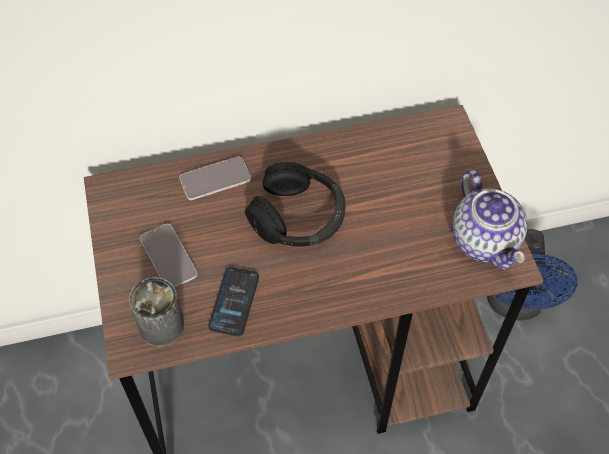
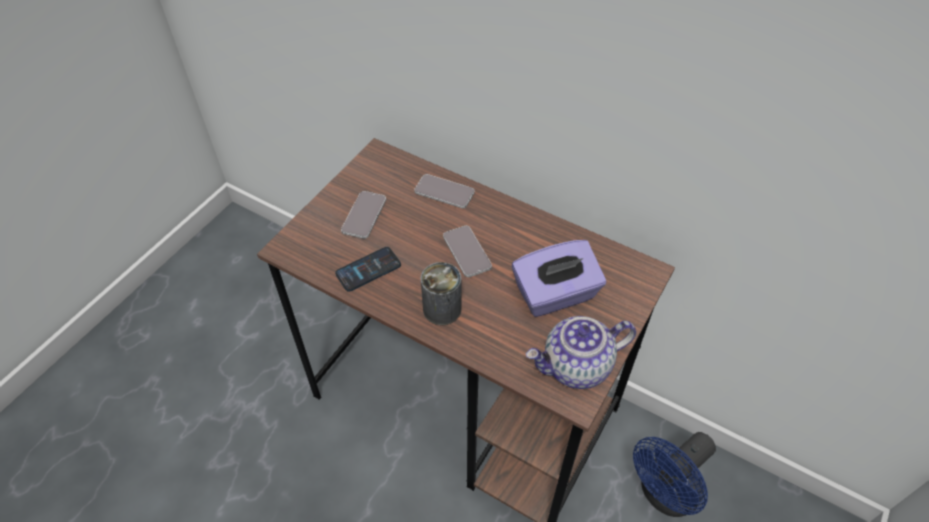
camera: 45 degrees right, 5 degrees down
(161, 326) = (314, 250): can -> can (442, 309)
(298, 217) = (467, 252): black headphones -> phone
(407, 196) = (555, 295): none -> purple tissue box
(485, 241) = (576, 367): teapot -> teapot turned 45 degrees clockwise

